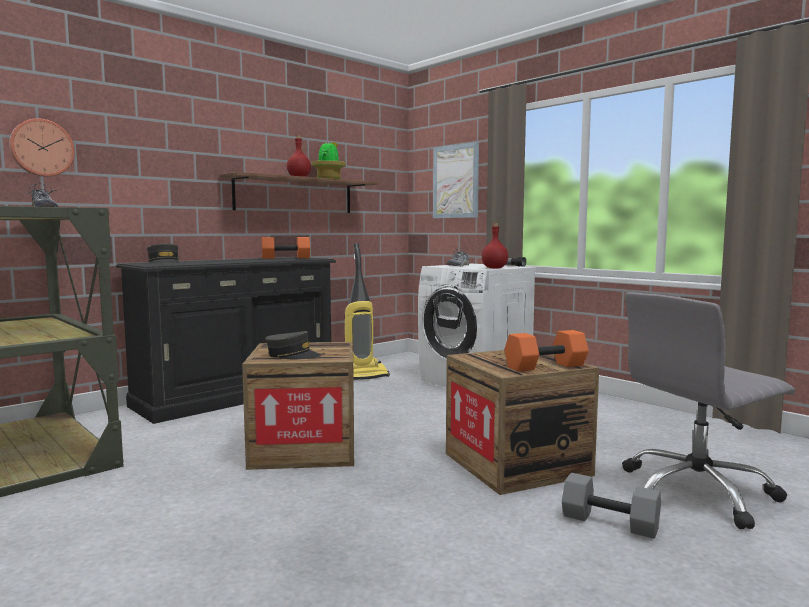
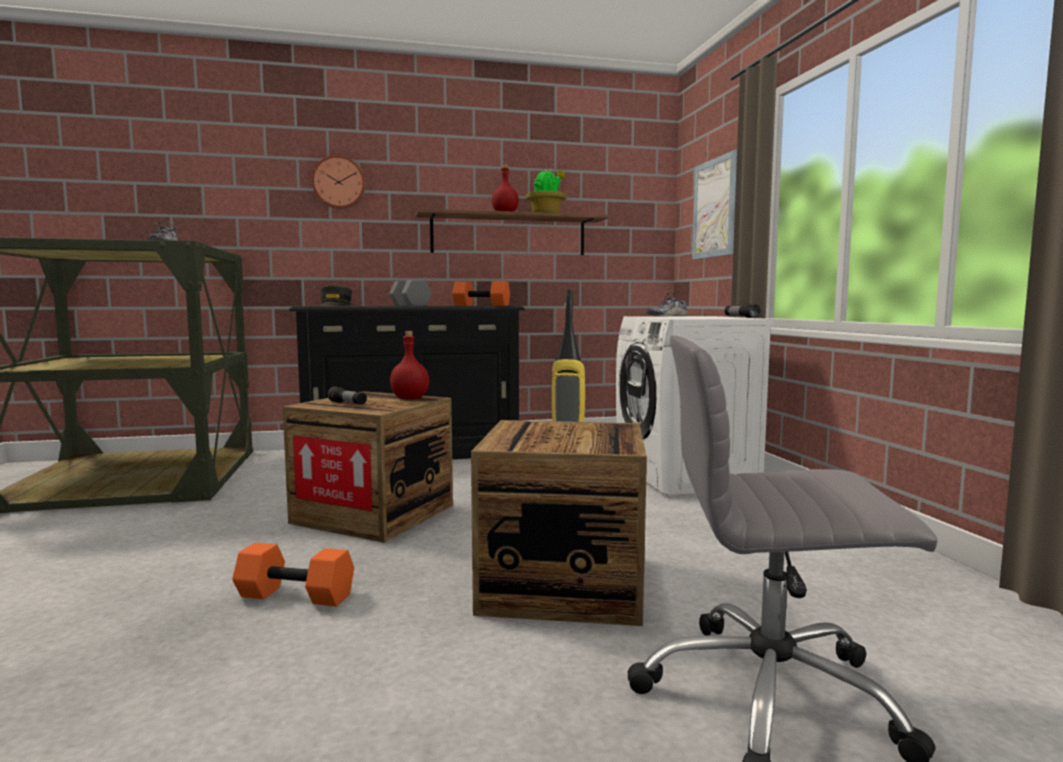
camera: 30 degrees right, 0 degrees up
(42, 148) = (236, 195): wall clock -> wall clock (339, 182)
(292, 355) = (348, 404): grey cap -> flashlight
(495, 268) = (697, 318): red bottle -> red bottle (410, 398)
(545, 366) = (574, 445): orange dumbbell -> orange dumbbell (297, 595)
(611, 522) = (549, 697): grey dumbbell -> grey dumbbell (411, 306)

